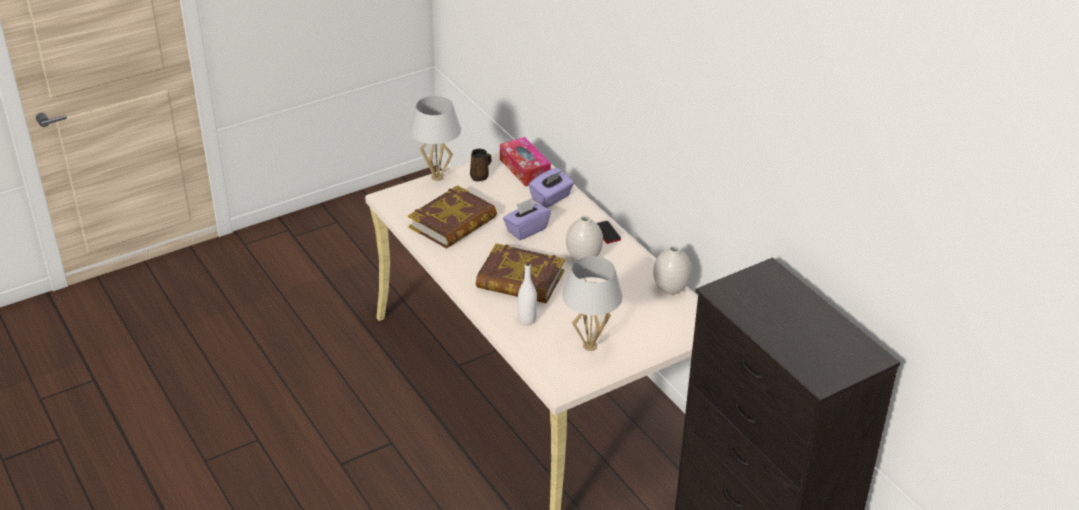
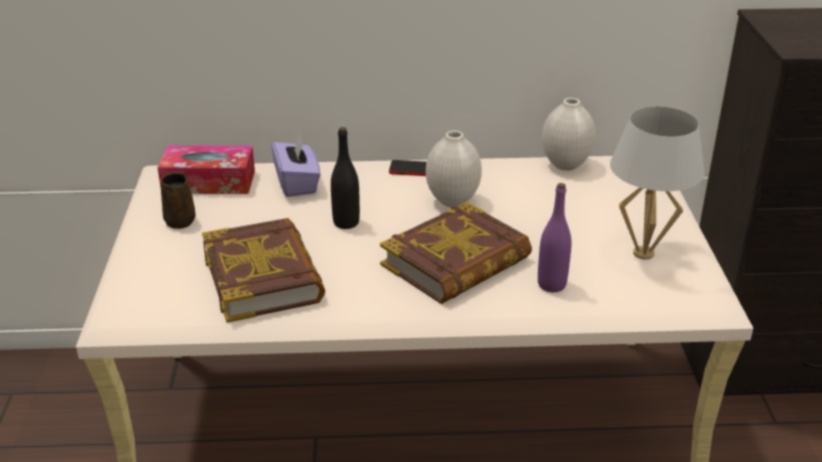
camera: 60 degrees left, 5 degrees down
(437, 177) = (133, 256): white table lamp -> none
(526, 230) = (346, 222): purple tissue box -> black bottle
(527, 320) = (551, 285): white bottle -> purple bottle

